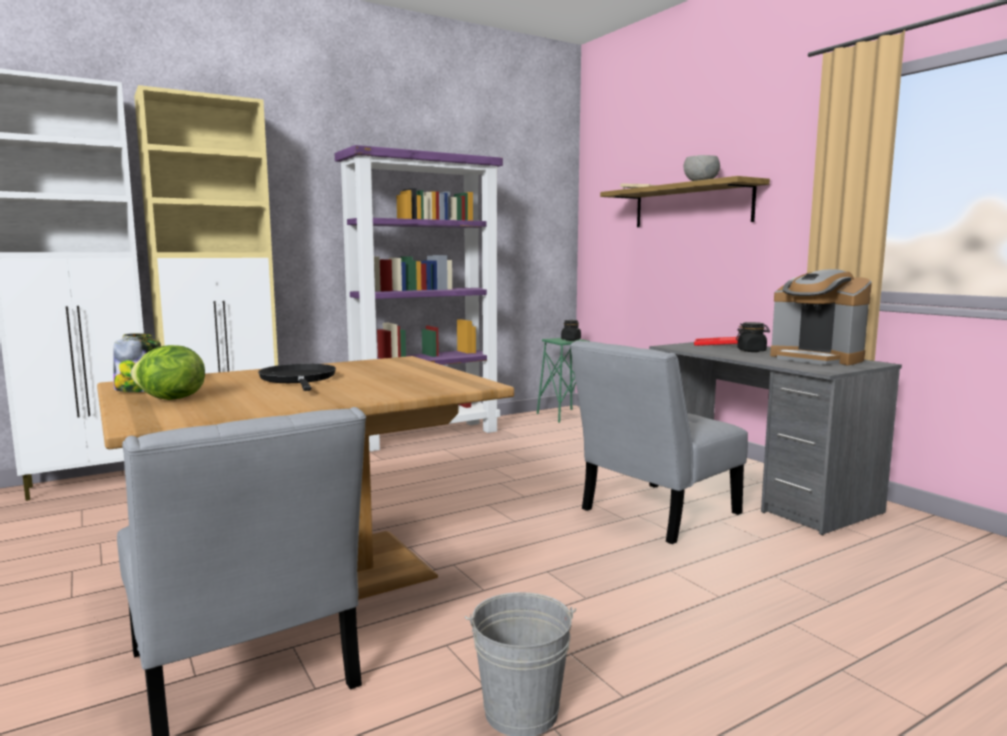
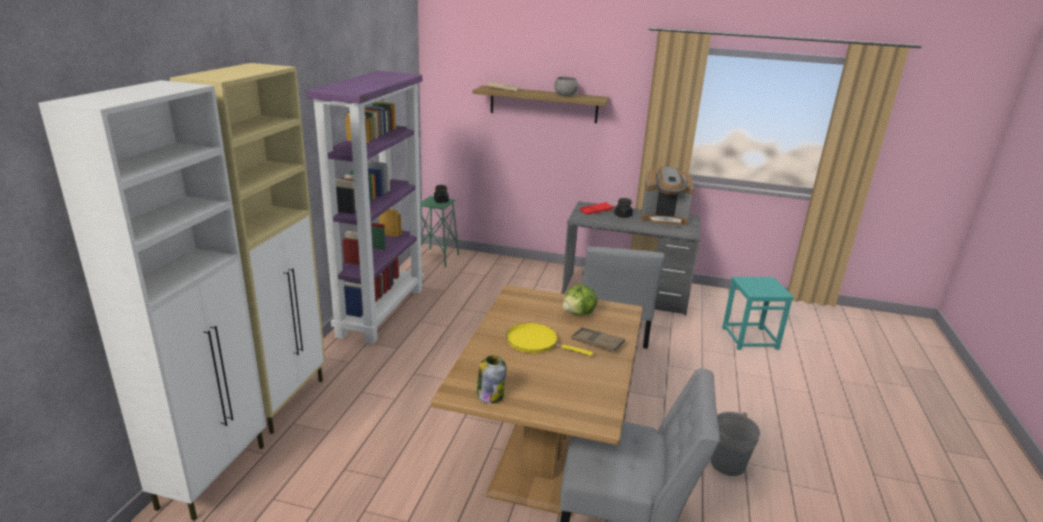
camera: 45 degrees left, 15 degrees up
(170, 399) = (541, 395): lettuce -> lettuce (579, 314)
(299, 379) = (535, 342): black frying pan -> yellow frying pan
(355, 391) = (597, 342): none -> brown tray
(917, 597) = (749, 338): none -> turquoise stool

